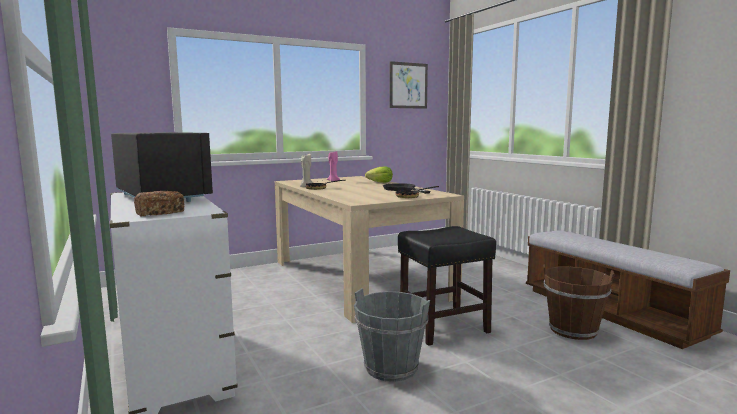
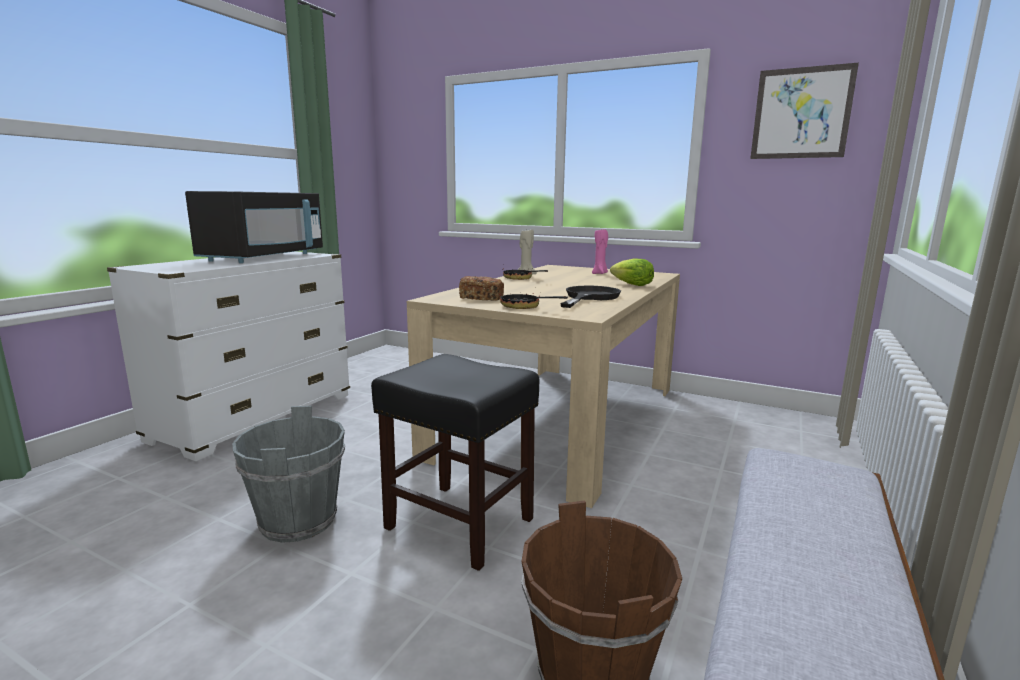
camera: 55 degrees right, 5 degrees up
(160, 213) = (163, 266): bread -> bread (481, 298)

